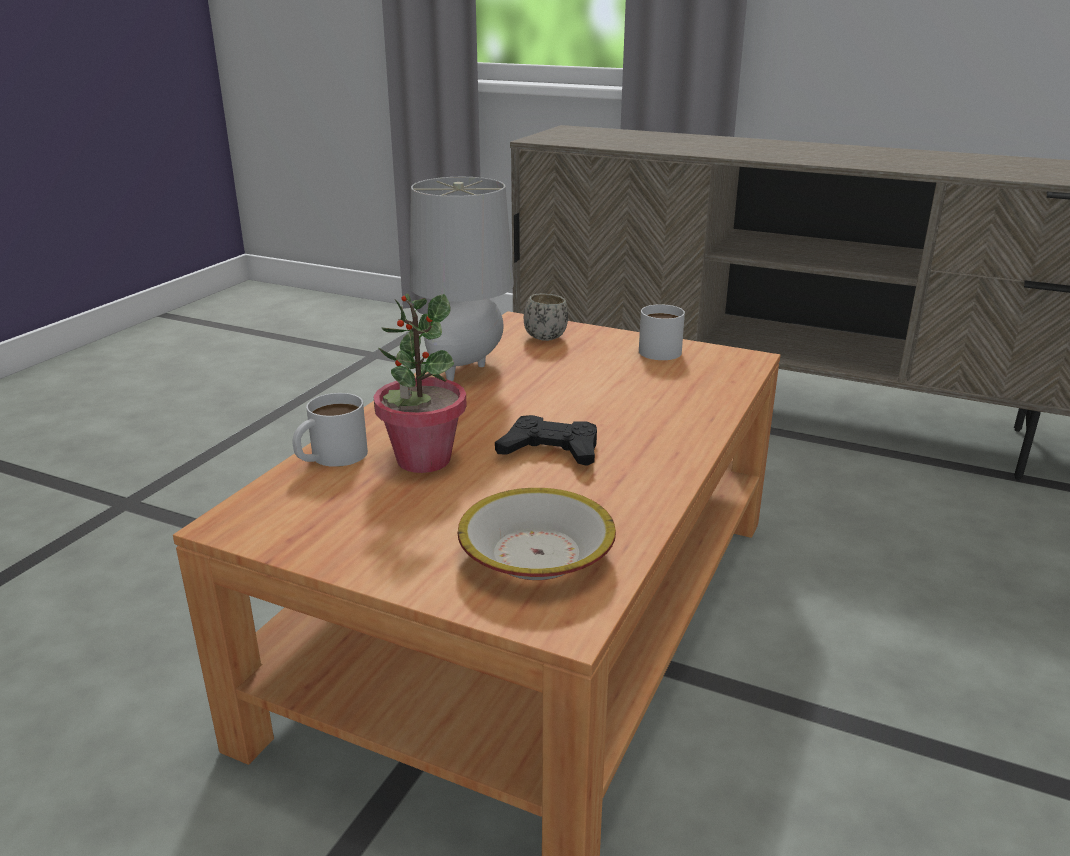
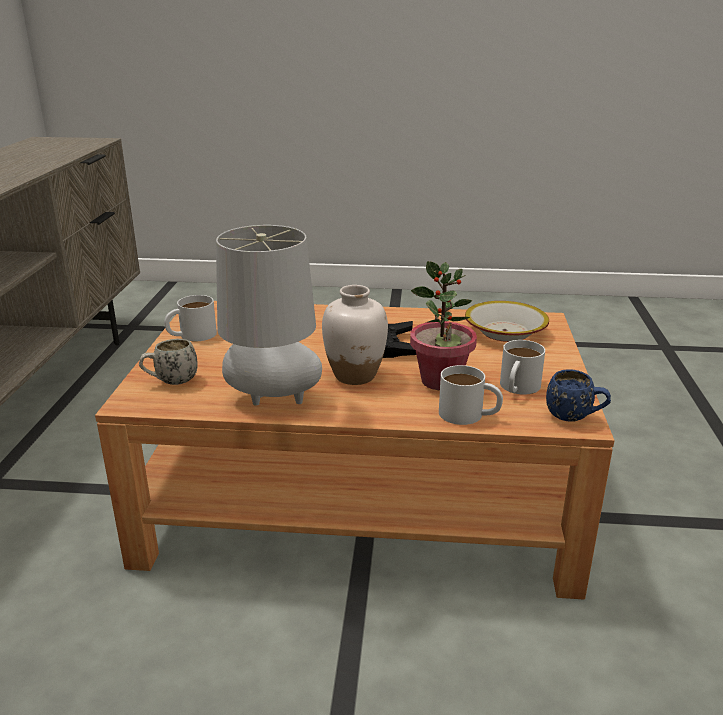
camera: 110 degrees left, 0 degrees up
(244, 523) = (575, 417): none -> blue mug
(354, 506) = (517, 388): none -> white mug
(485, 414) = (355, 375): none -> white vase

